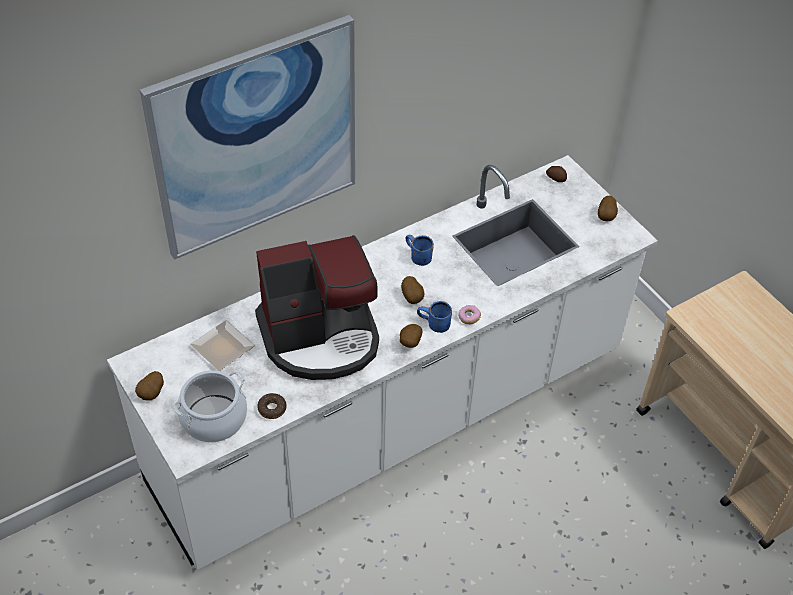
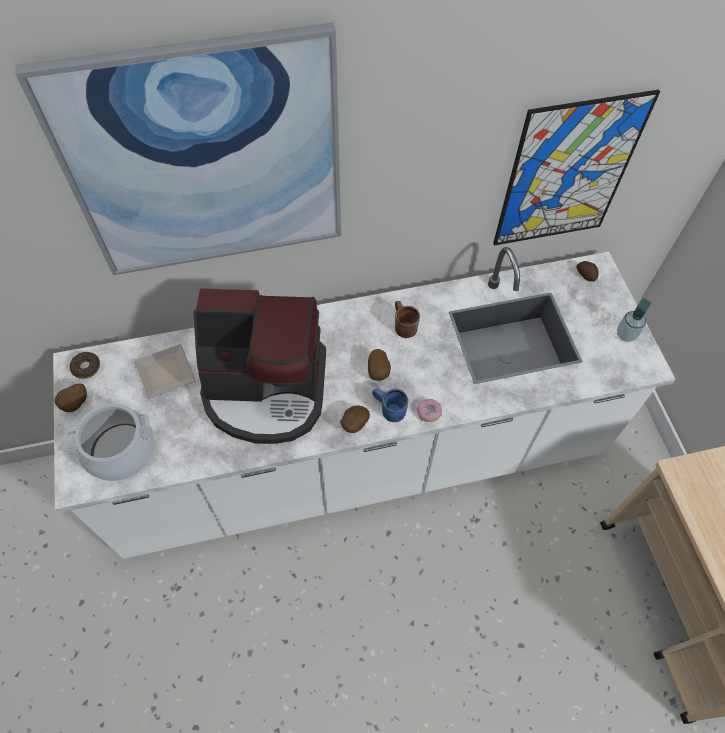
camera: 20 degrees right, 10 degrees up
(272, 409) = (182, 458): donut -> donut (86, 367)
(416, 257) = (402, 326): blue mug -> brown mug
(521, 92) = (567, 173): none -> picture
(606, 216) = (626, 334): potato -> soap dispenser

